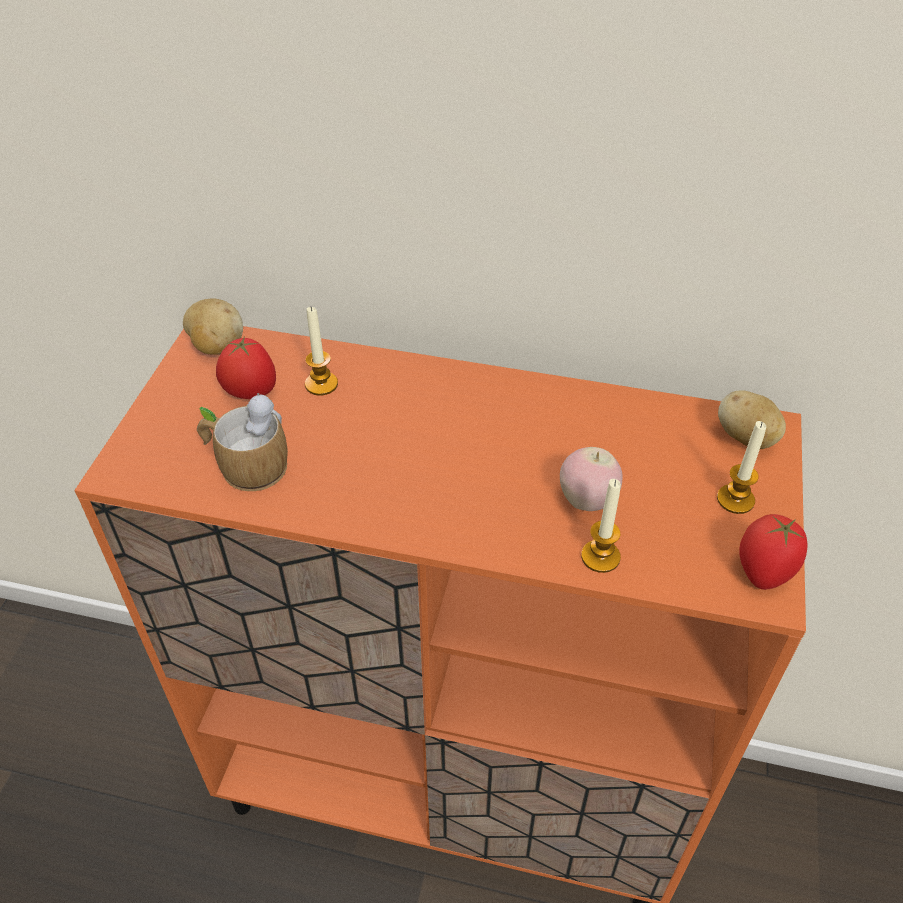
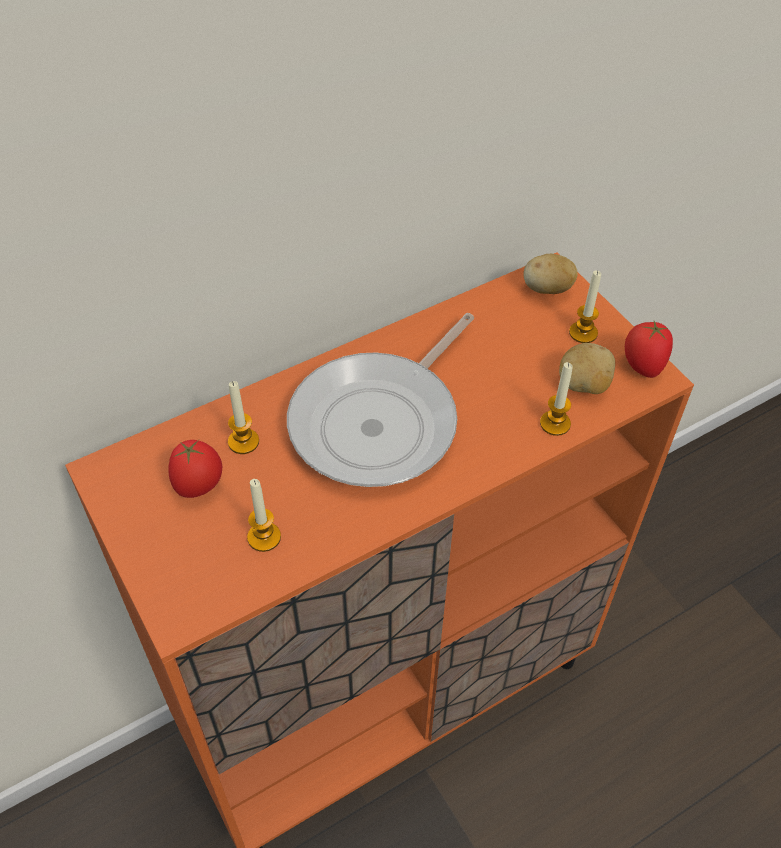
camera: 45 degrees left, 5 degrees up
(216, 346) = (121, 471): potato -> potato (583, 385)
(245, 462) = (264, 537): mug -> candle
(443, 443) = (380, 422): none -> frying pan
(587, 501) = (509, 394): apple -> none

